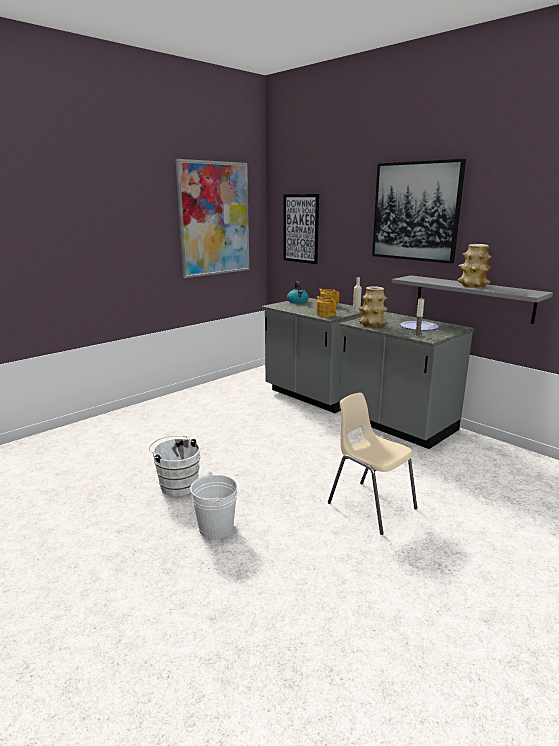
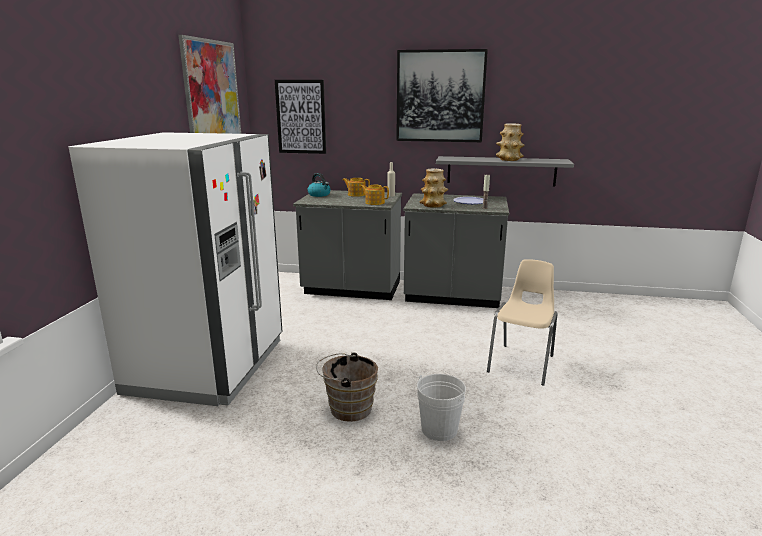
camera: 35 degrees left, 0 degrees up
(138, 423) = (208, 366): none -> white fridge
(177, 484) = (347, 408): white bucket -> brown bucket
(370, 506) = (522, 364): beige chair -> beige chair turned 105 degrees clockwise

